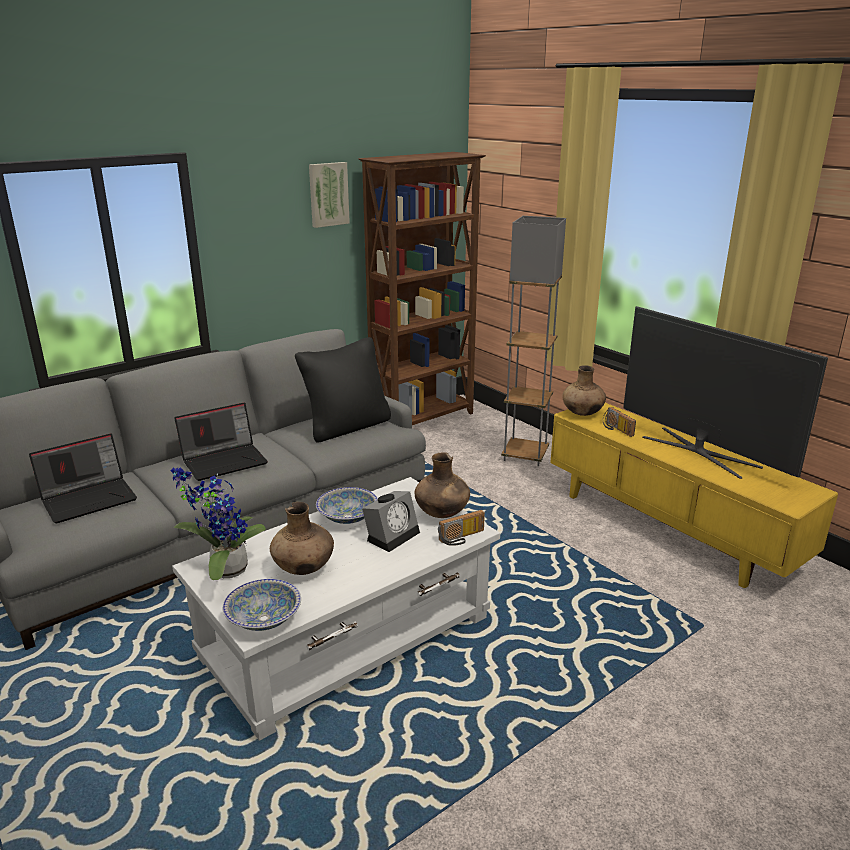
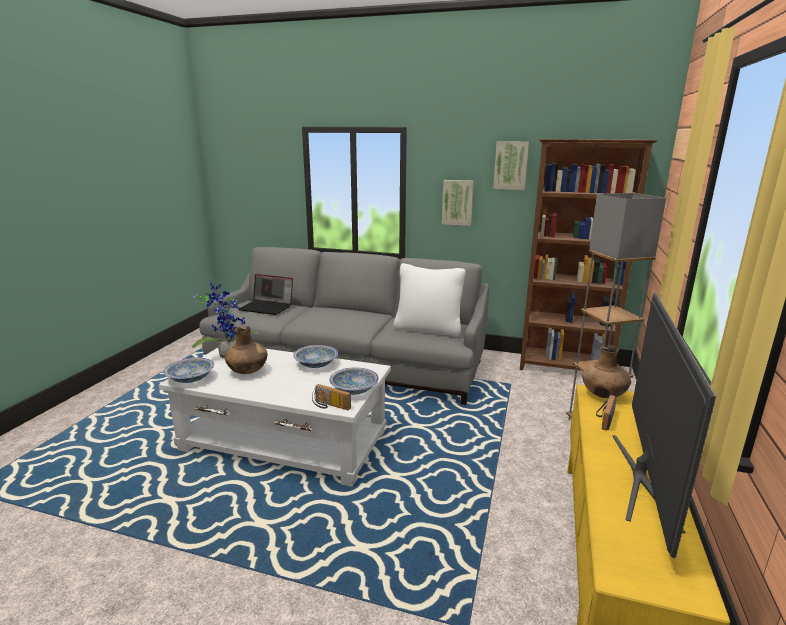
camera: 55 degrees right, 5 degrees down
(225, 461) = (337, 316): laptop -> none
(272, 253) = (457, 202): none -> picture
(347, 427) = (428, 329): black pillow -> white pillow
(392, 535) = (309, 383): alarm clock -> none
(442, 514) = (354, 390): brown vase -> bowl

